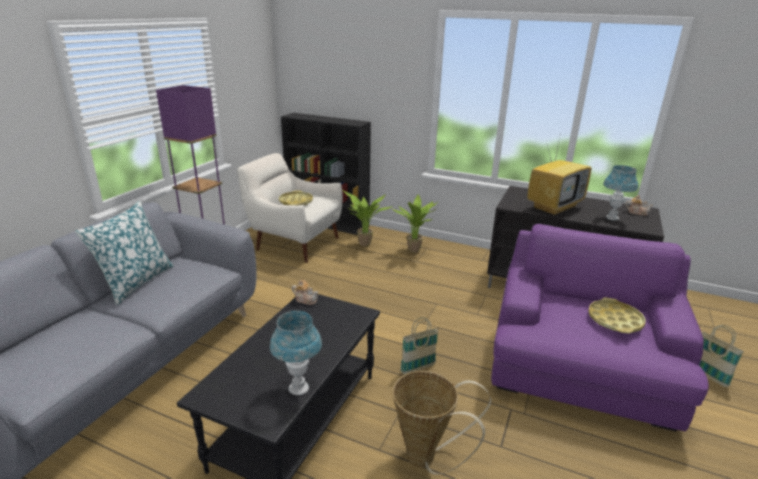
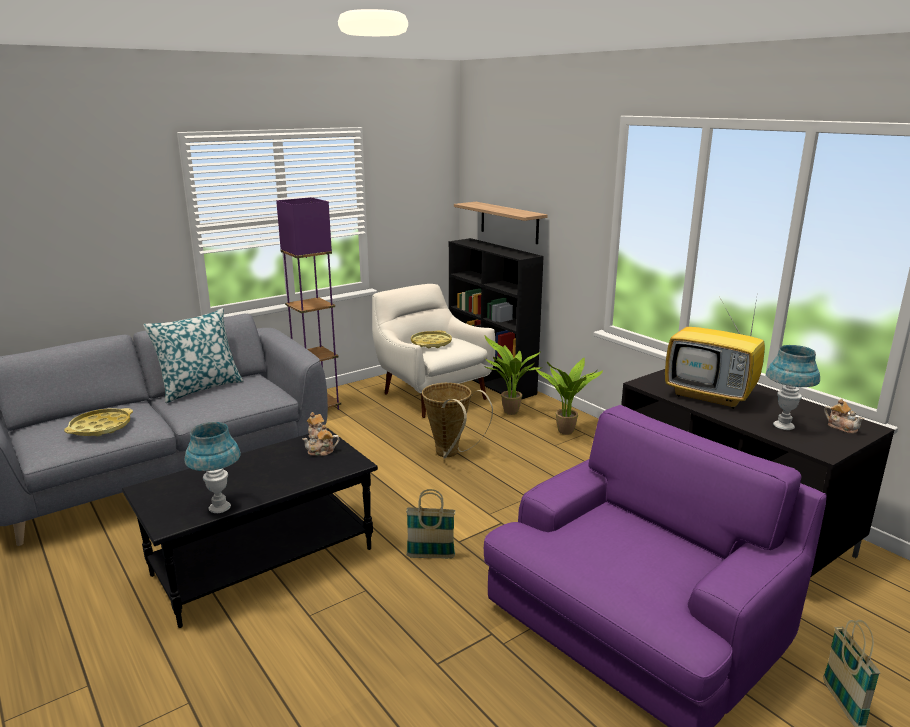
camera: 30 degrees right, 5 degrees down
(324, 311) = (321, 452): none -> teapot
(331, 97) = (509, 222): none -> shelf
(427, 459) = (346, 642): basket -> basket (450, 455)
(554, 207) = (711, 396): television -> television turned 45 degrees clockwise
(614, 320) = (657, 555): yellow tray -> yellow tray (100, 427)

